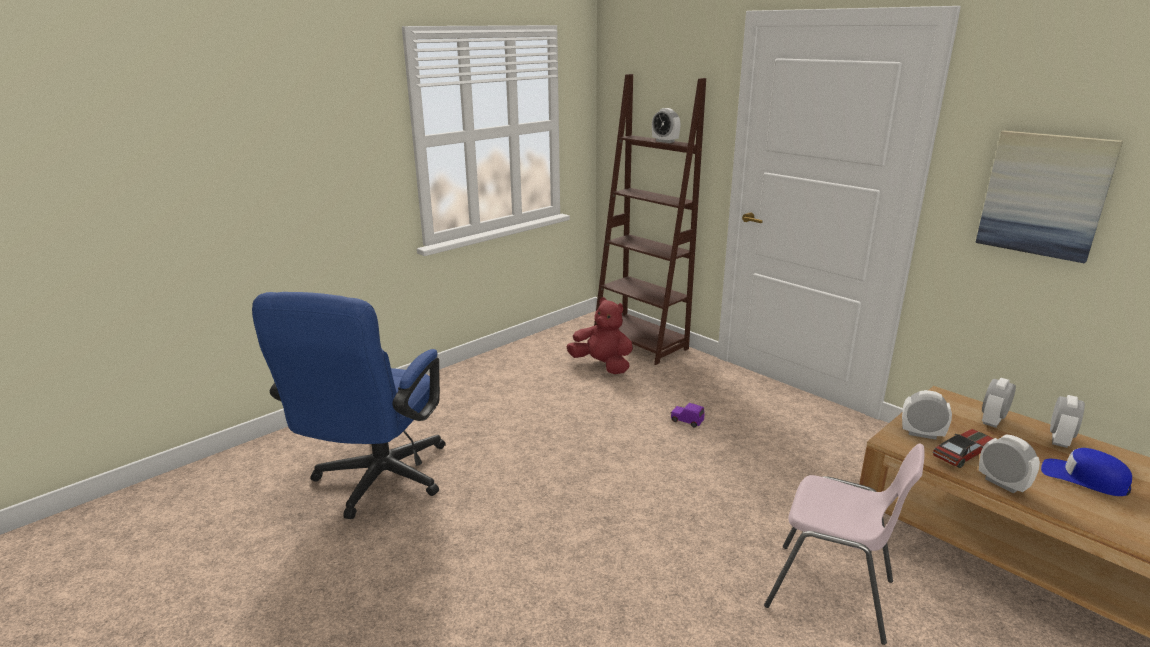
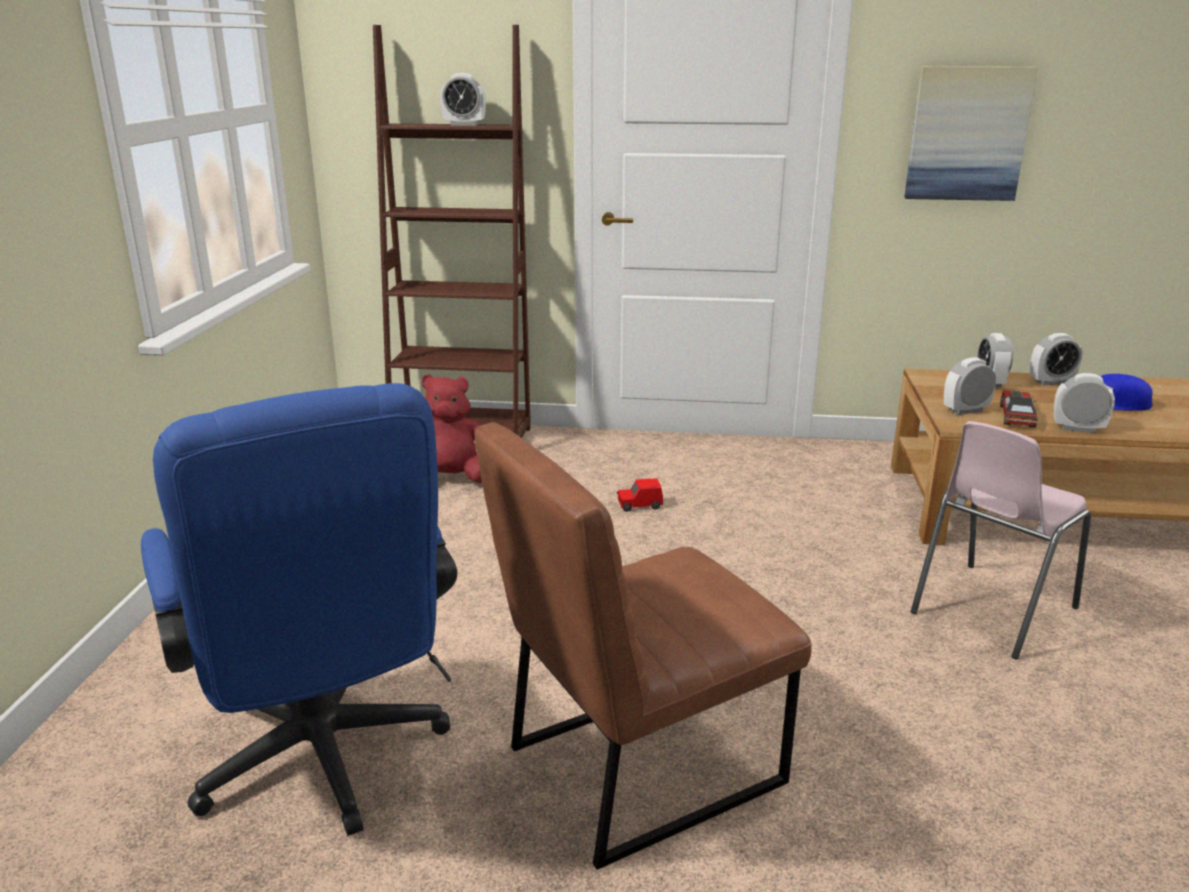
camera: 40 degrees left, 0 degrees up
(488, 559) = (638, 766): none -> brown chair
(686, 421) = (639, 505): purple toy car -> red toy car
(831, 594) = (990, 610): pink chair -> pink chair turned 150 degrees clockwise
(1059, 440) = (1051, 382): alarm clock -> alarm clock turned 90 degrees clockwise

